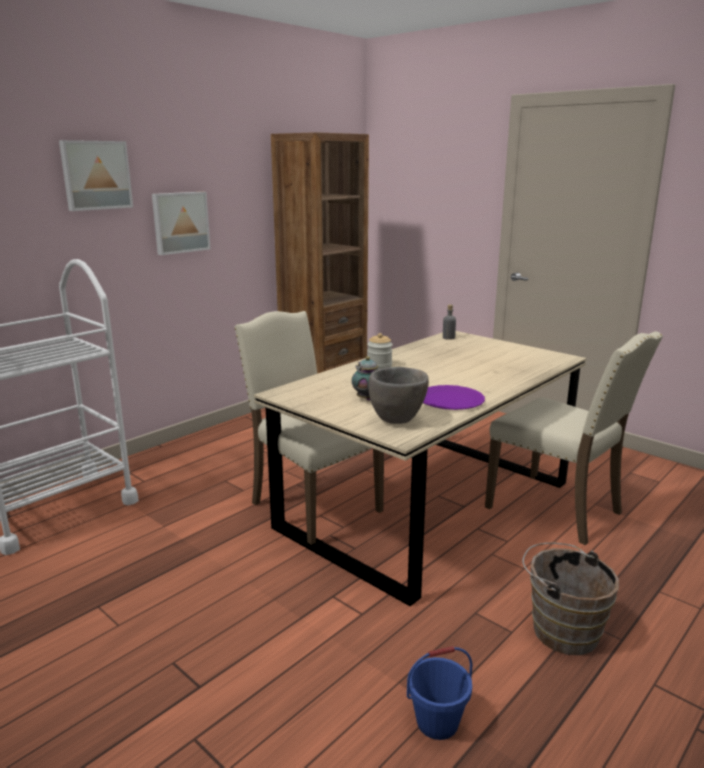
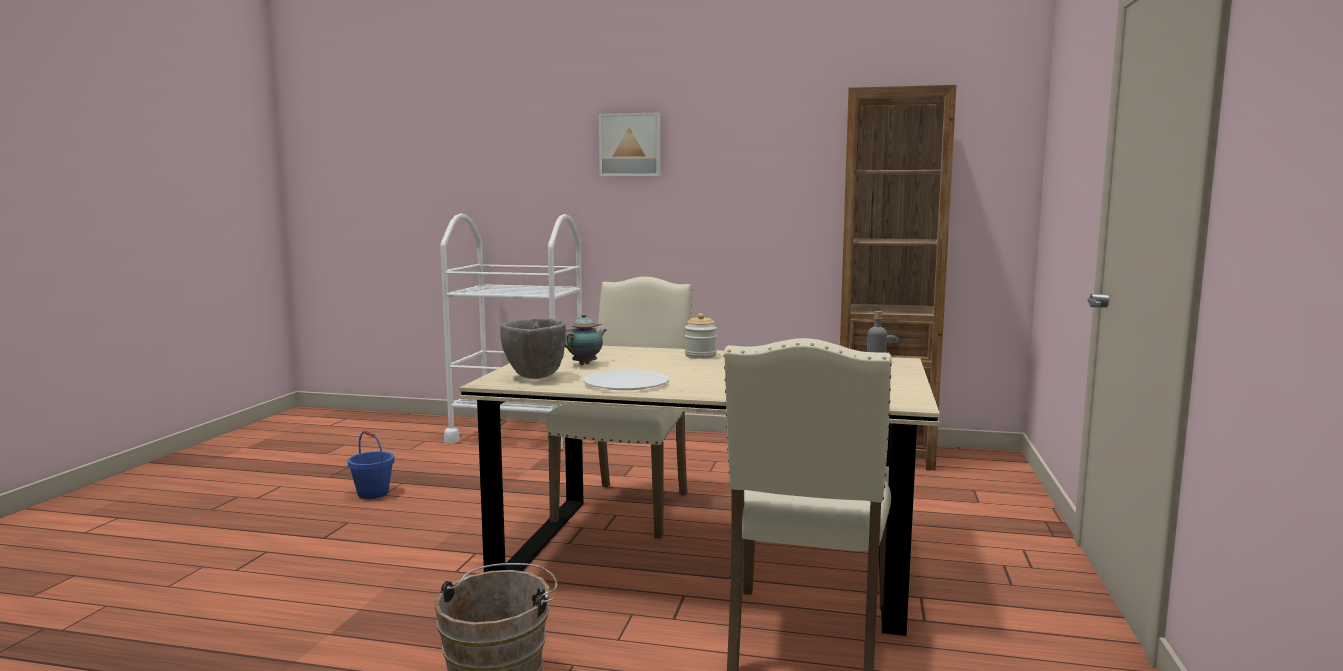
camera: 60 degrees right, 10 degrees down
(180, 222) = (716, 195): picture -> none
(437, 721) = (311, 637): blue bucket -> blue bucket (373, 493)
(450, 400) = (626, 383): purple plate -> white plate

